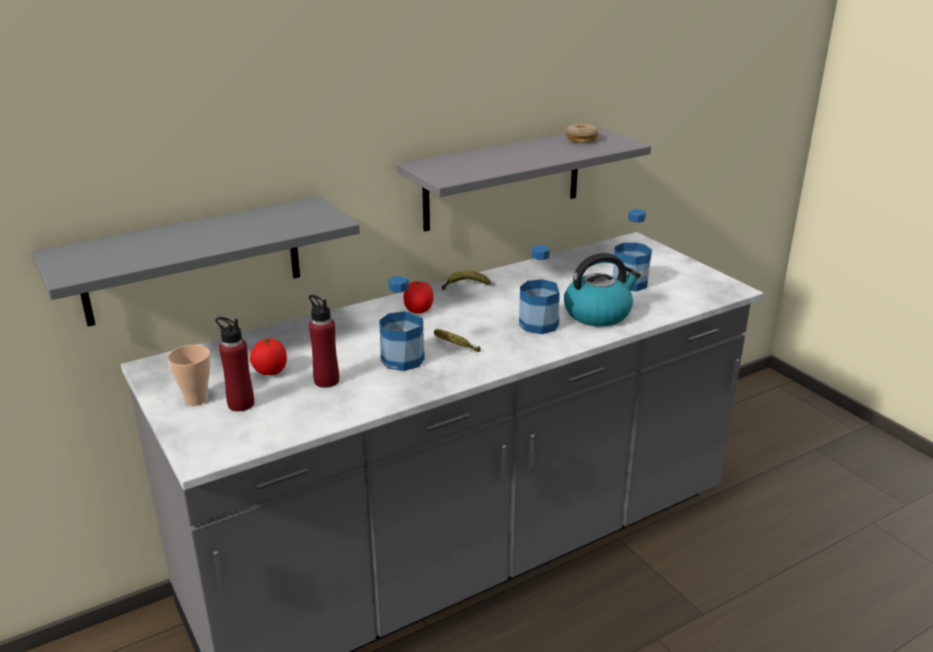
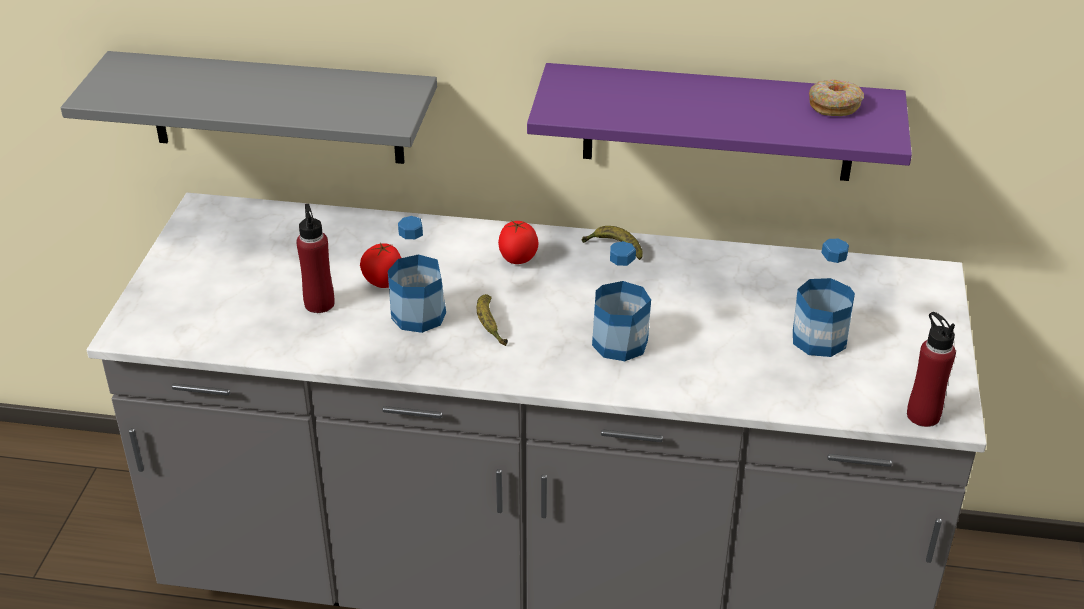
camera: 40 degrees right, 10 degrees up
(196, 399) = (193, 266): cup -> none
(241, 404) = (220, 291): red bottle -> red bottle (923, 415)
(270, 372) = (286, 267): tomato -> tomato (383, 282)
(503, 179) = (718, 122): grey shelf -> purple shelf
(598, 313) = (710, 363): kettle -> none

